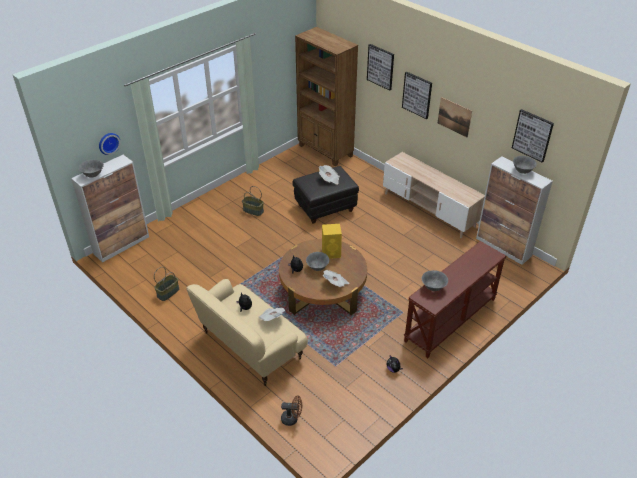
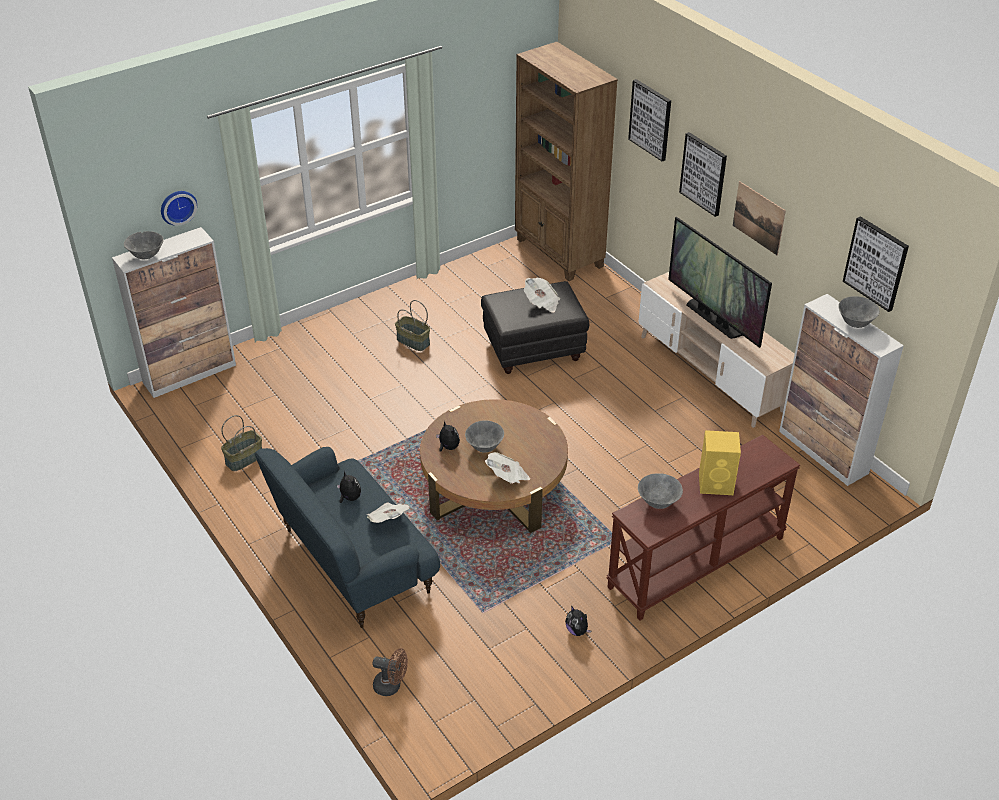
camera: 10 degrees right, 0 degrees up
(250, 347) = (353, 563): beige sofa -> blue sofa
(331, 253) = (514, 425): yellow speaker -> yellow speaker (717, 484)
(430, 178) = (713, 319): none -> television

